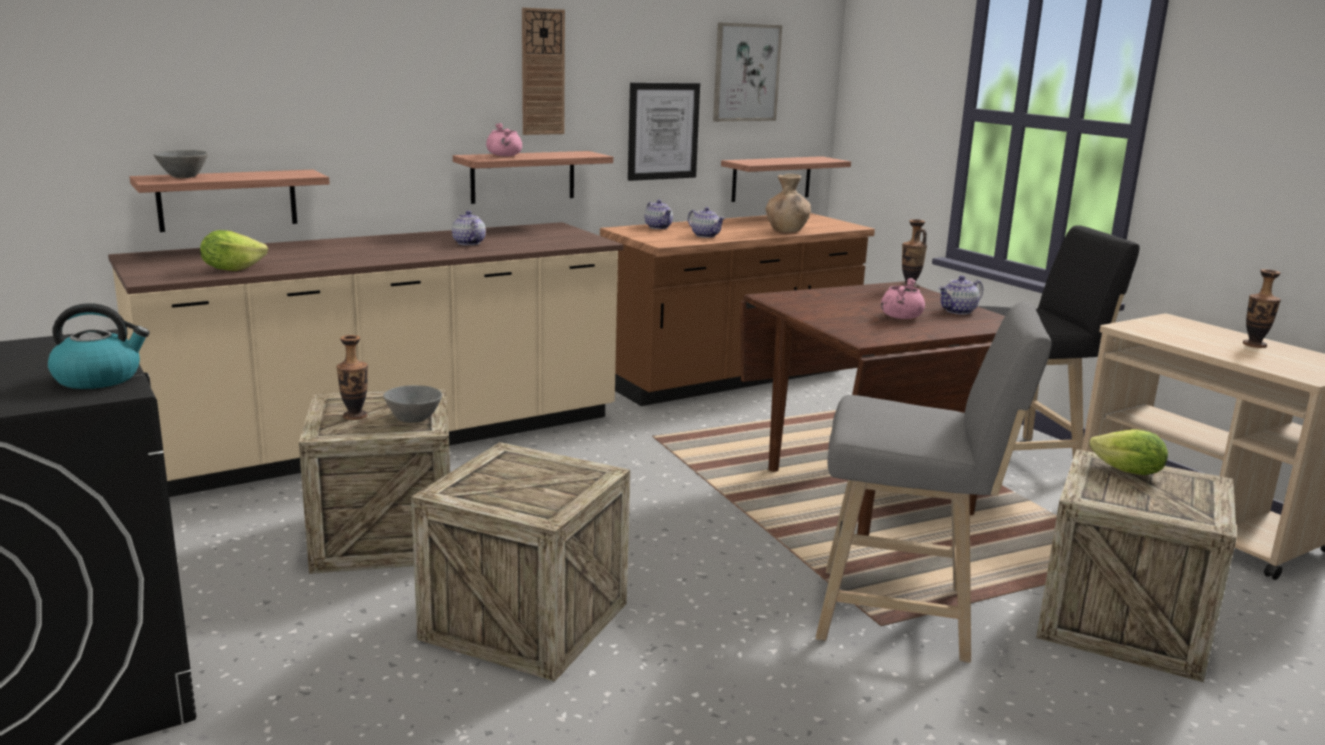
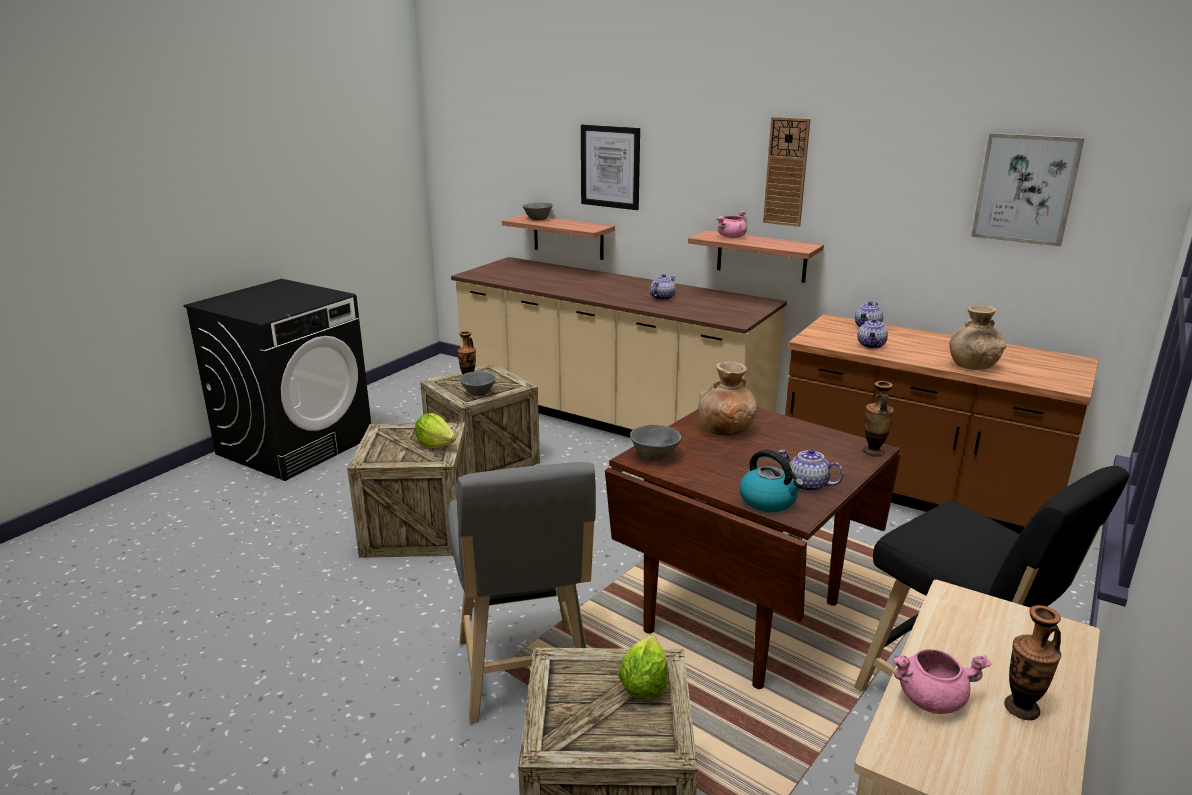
camera: 65 degrees right, 5 degrees up
(99, 378) = (277, 311): kettle -> kettle (769, 501)
(232, 269) = (510, 279): lettuce -> lettuce (435, 444)
(663, 131) = (907, 237): picture -> picture (610, 167)
(771, 178) = (1051, 310): shelf -> none
(828, 307) = (726, 430): none -> brown vase
(867, 334) = (655, 457): none -> grey bowl
(900, 317) = (738, 462): pink cooking pot -> pink cooking pot (931, 699)

